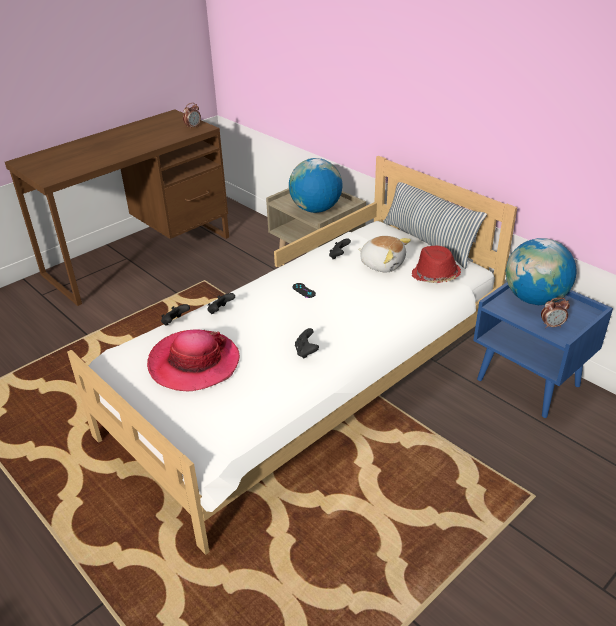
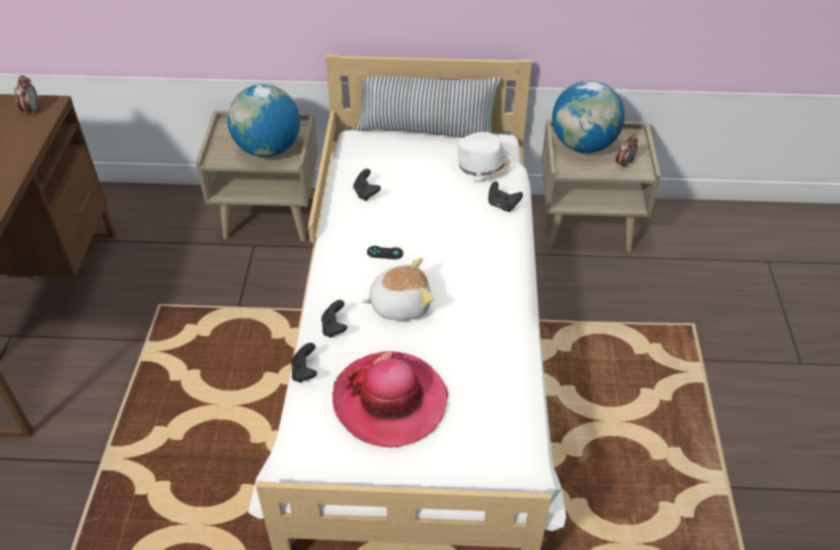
camera: 45 degrees left, 10 degrees up
(306, 352) = (474, 316): black game controller -> black game controller (502, 205)
(382, 264) = (418, 179): plush toy -> plush toy (400, 304)
(435, 276) = (480, 167): red hat -> white hat
(529, 382) = (587, 226): blue nightstand -> beige nightstand

